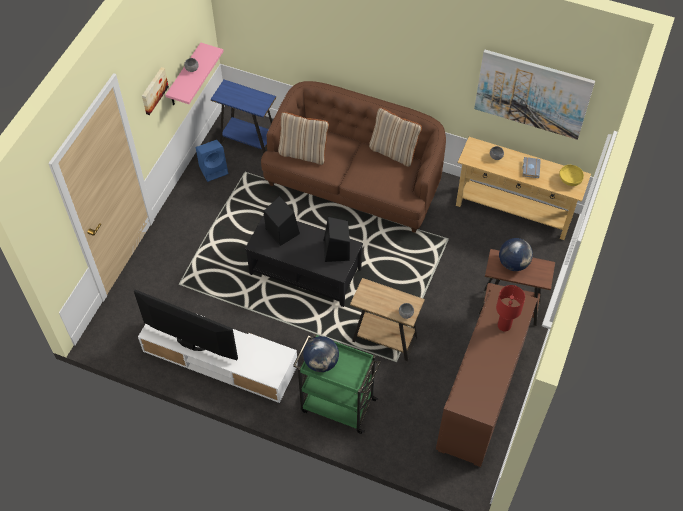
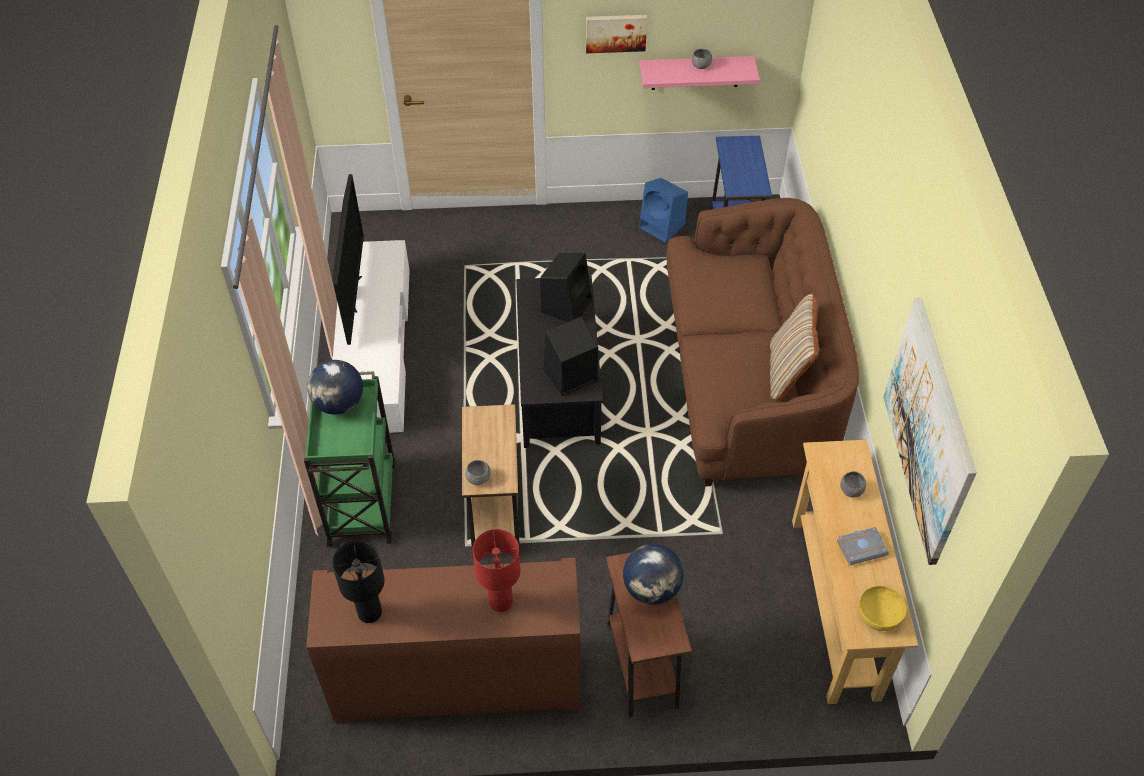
camera: 65 degrees right, 5 degrees down
(303, 153) = (710, 273): beige pillow -> none
(484, 388) = (370, 612): none -> black table lamp

